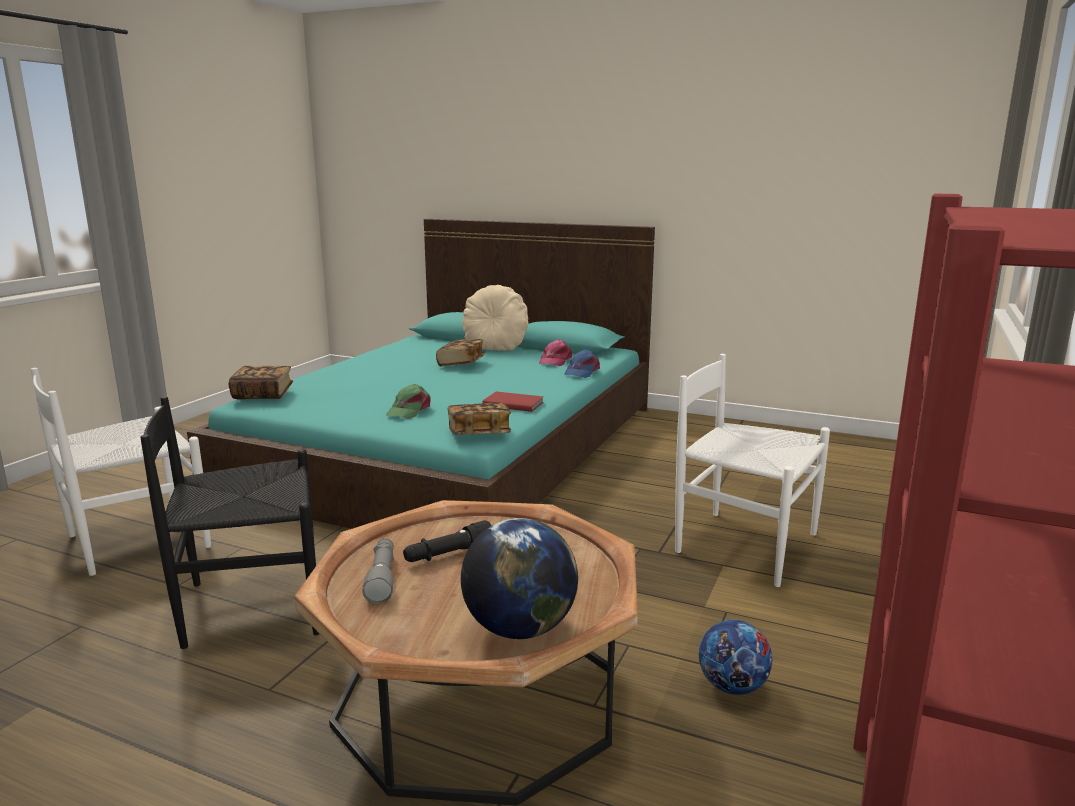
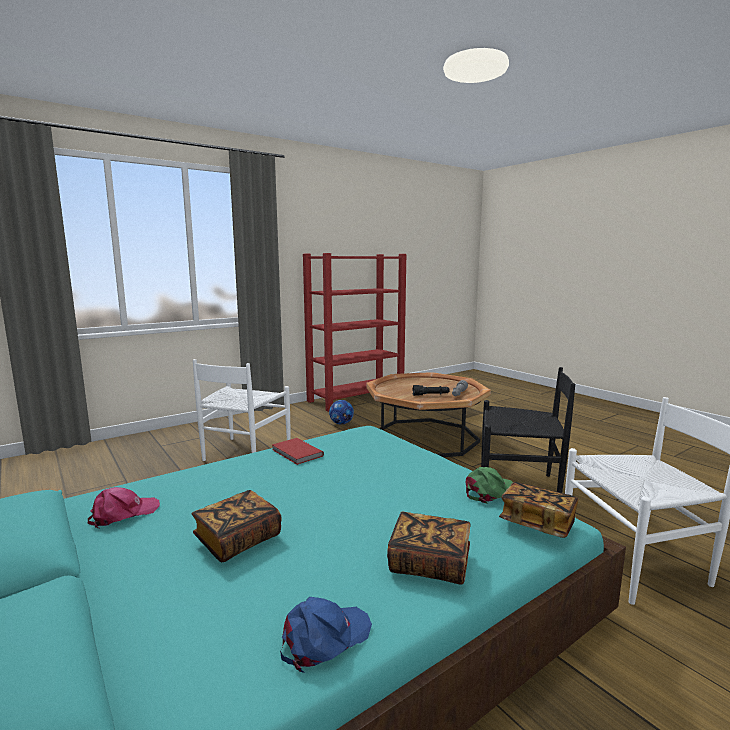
camera: 150 degrees left, 5 degrees down
(409, 410) = (387, 464): green cap -> green cap (489, 491)
(479, 433) = (359, 433): book -> book (429, 564)
(495, 349) = (107, 586): beige pillow -> none
(520, 629) = (424, 380): globe -> none
(581, 372) = (154, 482): blue cap -> blue cap (324, 638)
(743, 545) = (244, 453): white chair -> white chair turned 45 degrees clockwise

